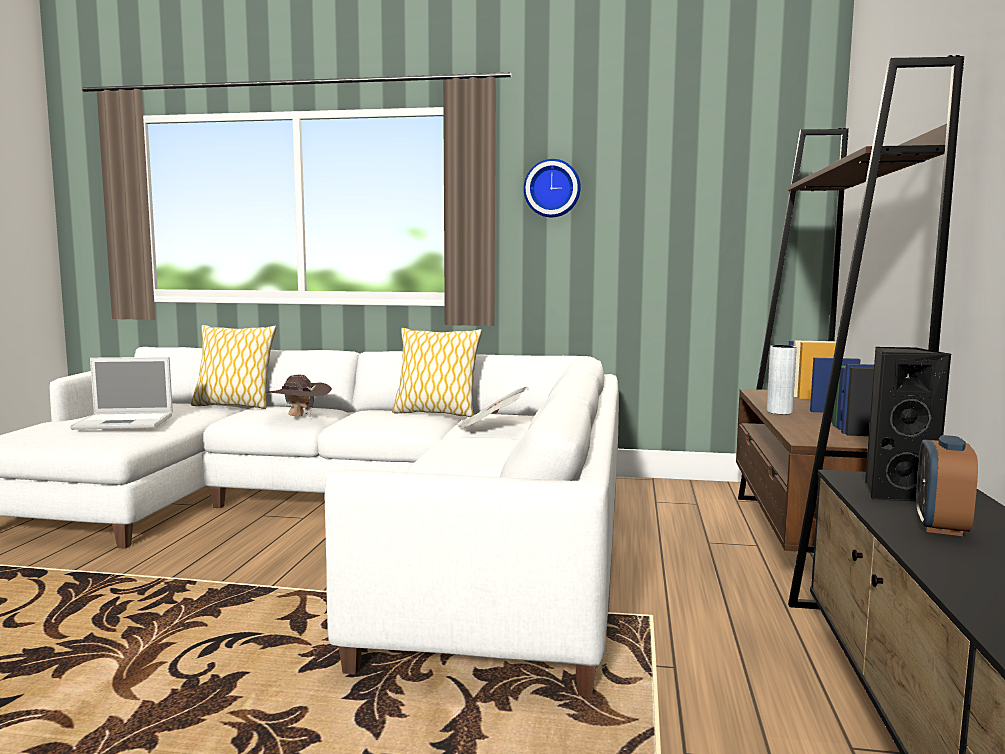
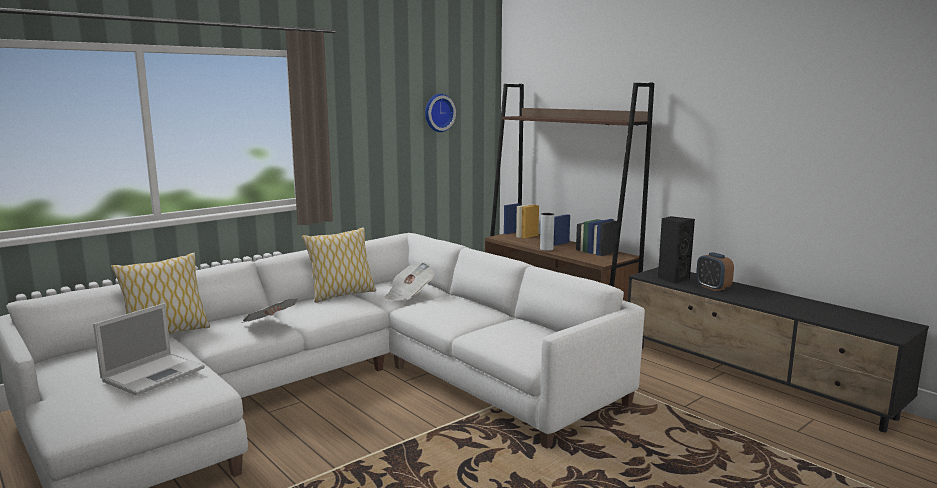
camera: 50 degrees left, 5 degrees up
(298, 417) = (270, 325): brown hat -> newspaper
(552, 188) = (356, 115): wall clock -> wall clock (438, 113)

